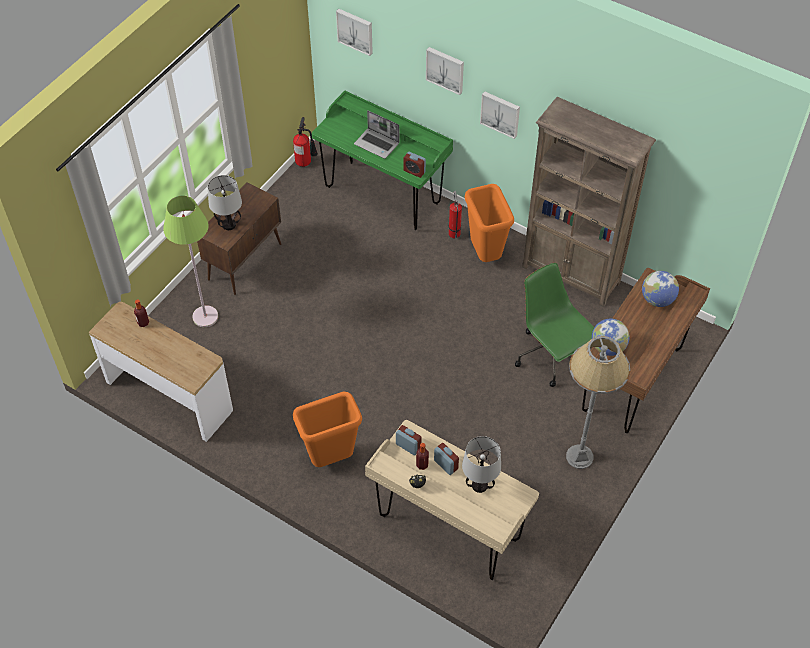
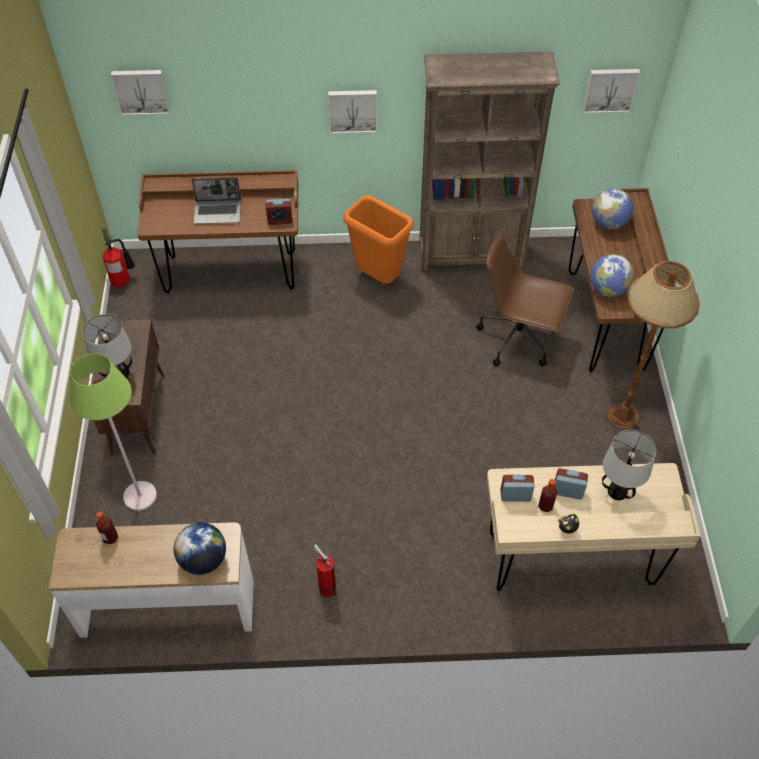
camera: 35 degrees left, 0 degrees up
(184, 368) = (203, 559): none -> globe
(331, 459) = (399, 565): orange trash can -> none
(383, 195) = (231, 272): green desk -> brown desk
(445, 69) = (273, 86): picture -> picture (610, 89)
(454, 232) = (331, 272): fire extinguisher -> fire extinguisher (326, 587)
(551, 357) = (519, 339): green office chair -> brown office chair
(579, 456) = (622, 416): grey floor lamp -> brown floor lamp

